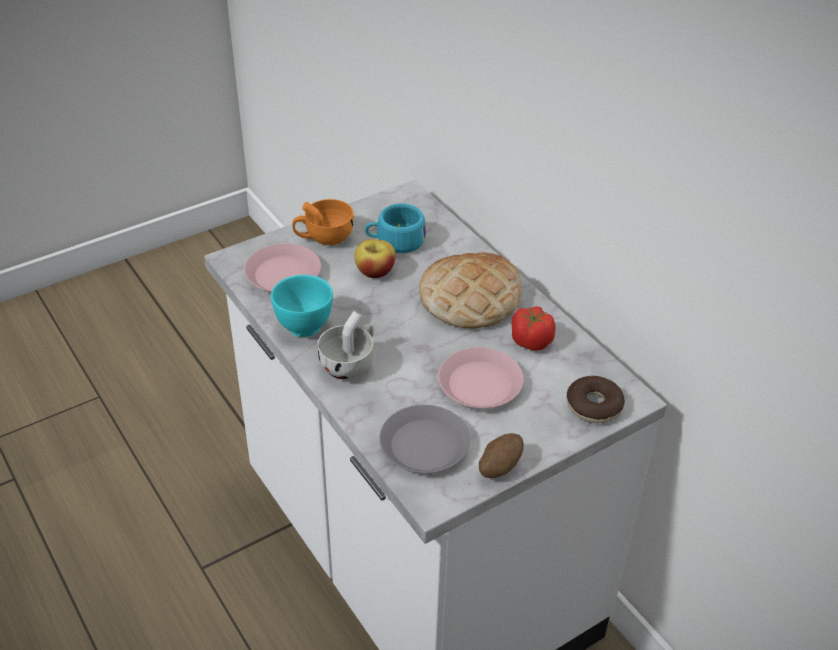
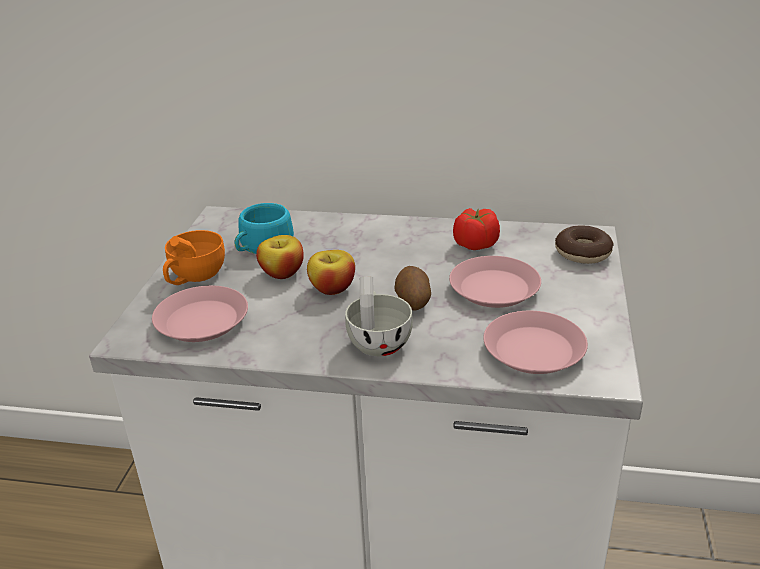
camera: 45 degrees left, 10 degrees down
(304, 326) = (289, 342): turquoise bowl -> none
(384, 306) = (332, 288): none -> apple
(425, 445) = (534, 350): grey plate -> pink plate
(470, 298) = (387, 246): bread -> none
(499, 467) = (603, 325): potato -> potato (412, 303)

